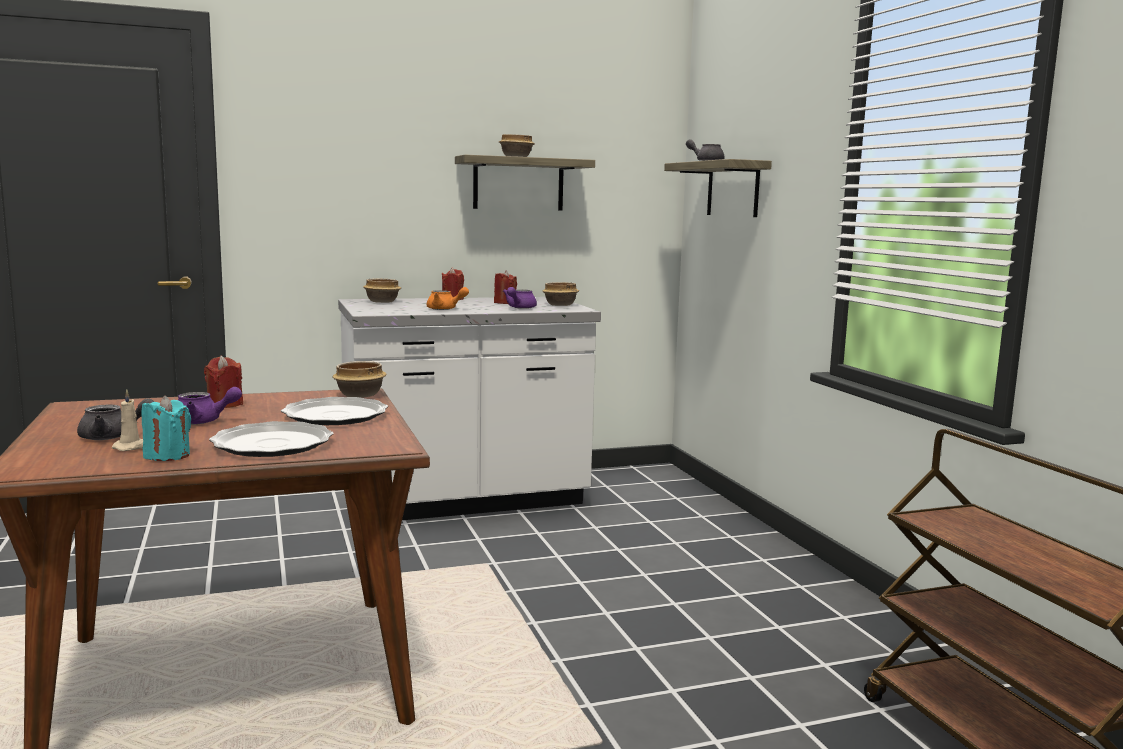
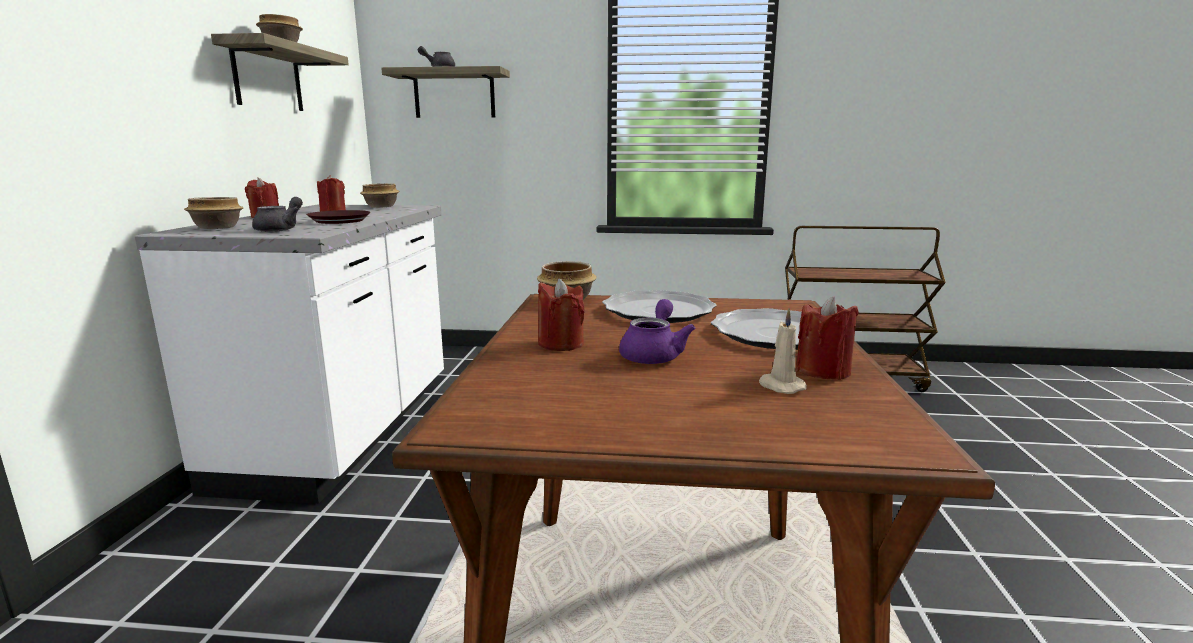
camera: 65 degrees left, 5 degrees up
(113, 436) = (716, 396): grey teapot -> grey teapot (281, 229)
(167, 455) = (823, 371): turquoise candle -> red candle
(445, 309) = (339, 221): orange teapot -> brown plate
(519, 308) = (378, 212): purple teapot -> none

